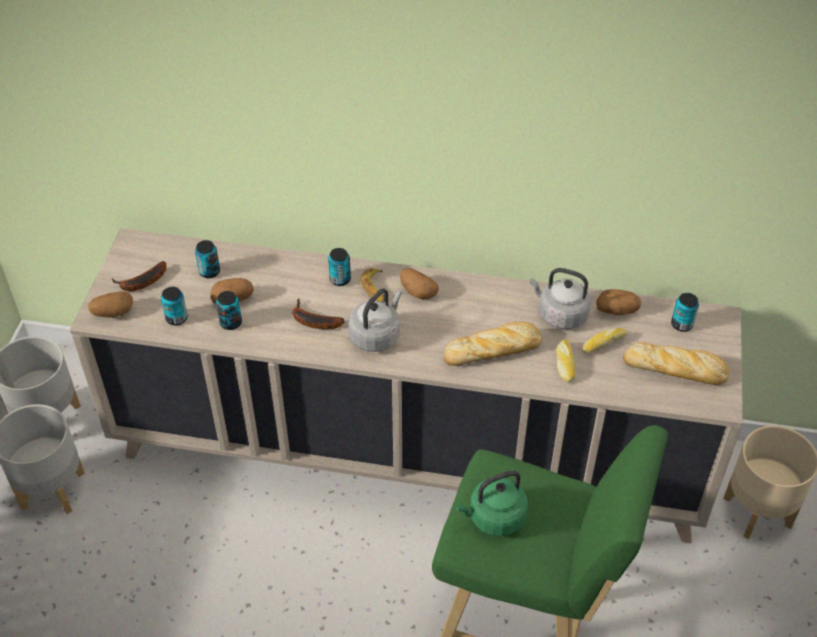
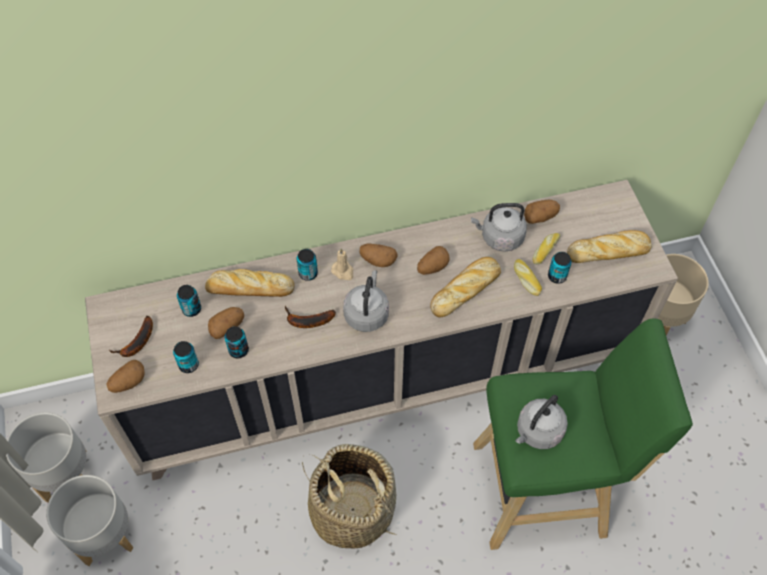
camera: 25 degrees left, 10 degrees up
(274, 273) = (248, 289): none -> bread
(303, 567) = (351, 510): none -> basket
(376, 290) = (343, 271): banana -> beige candle
(470, 317) = (432, 267): none -> potato
(494, 518) = (537, 432): green kettle -> grey kettle
(681, 324) = (593, 211): can -> can (557, 276)

